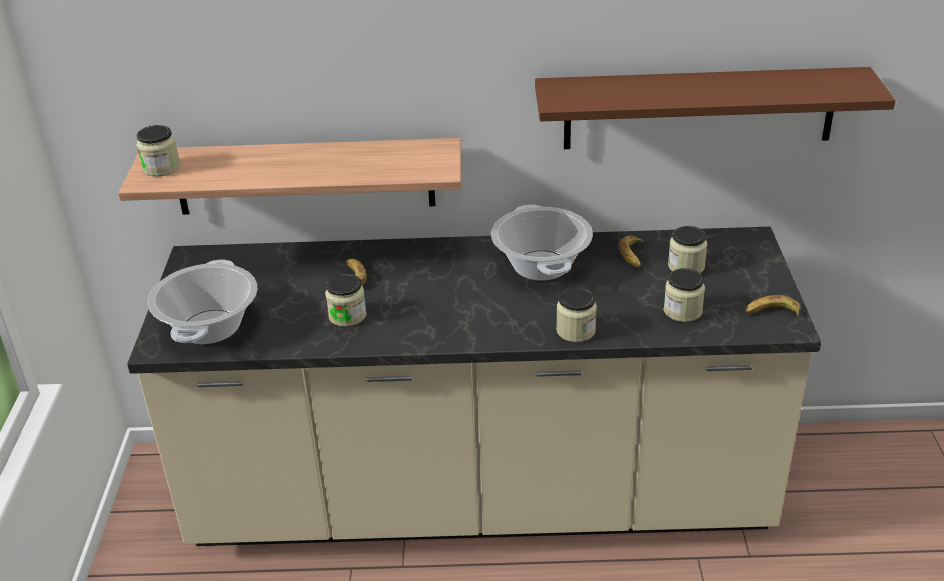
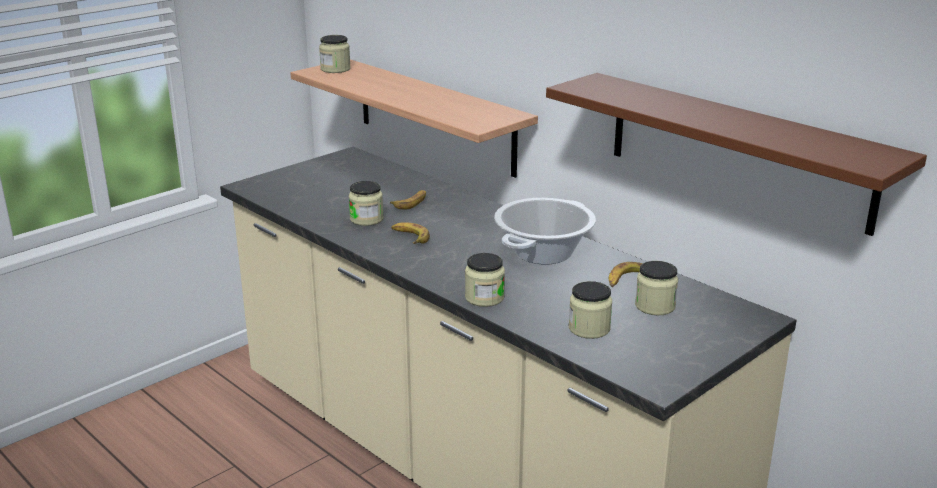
camera: 45 degrees right, 10 degrees down
(210, 327) = (289, 189): cooking pot -> none
(771, 312) = (662, 368): banana -> banana (409, 237)

